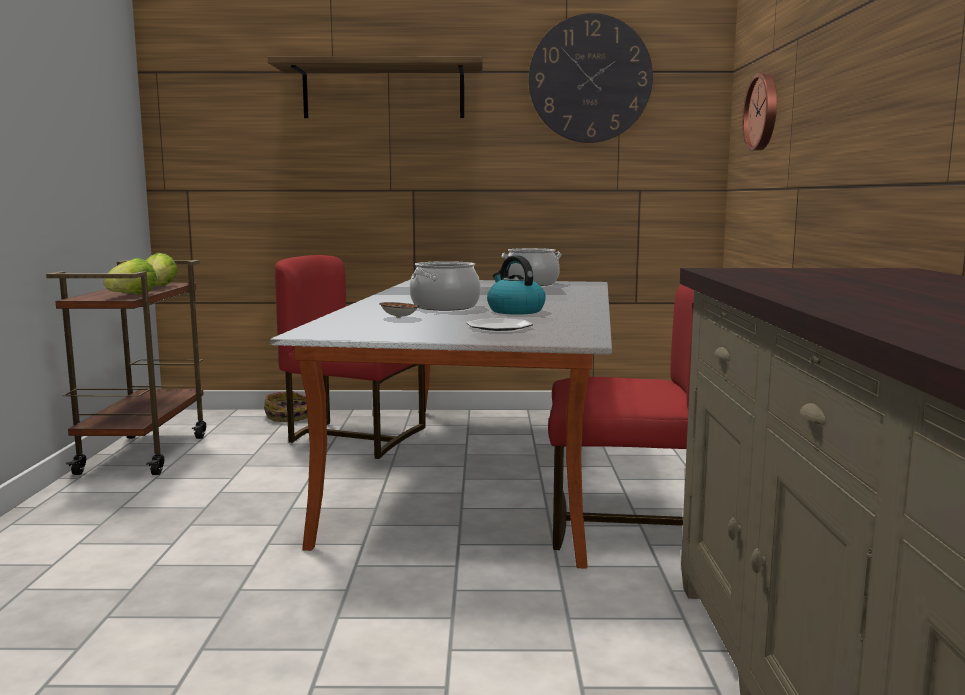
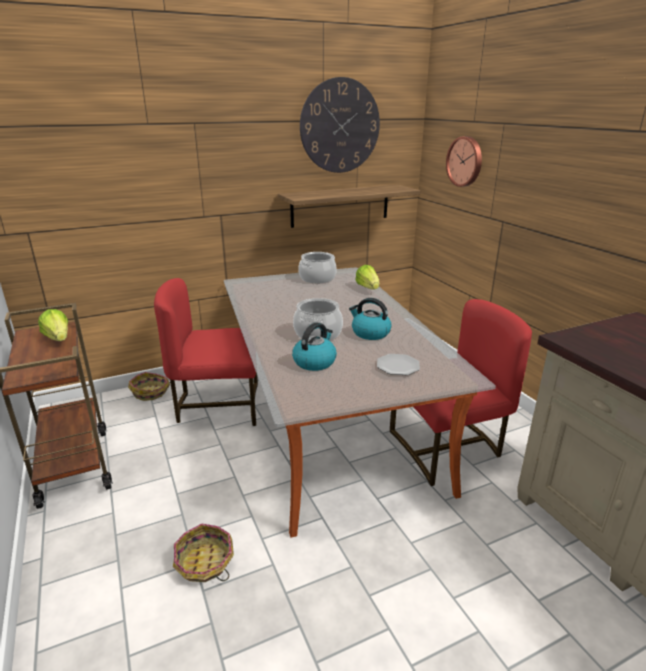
camera: 25 degrees left, 15 degrees up
(132, 296) = (61, 364): lettuce -> lettuce (368, 288)
(181, 546) = (205, 563): none -> basket
(383, 92) = (192, 140): shelf -> shelf (340, 205)
(399, 318) = (314, 361): bowl -> kettle

